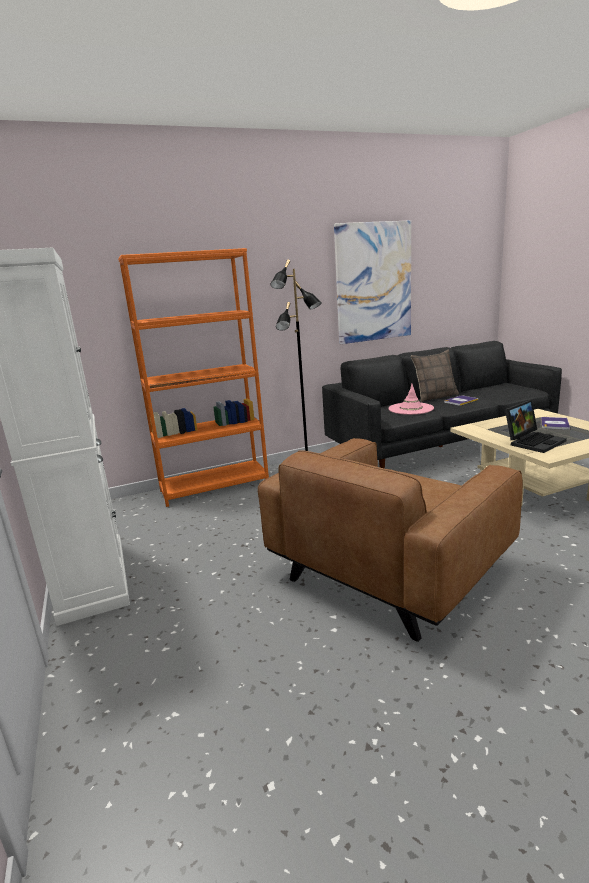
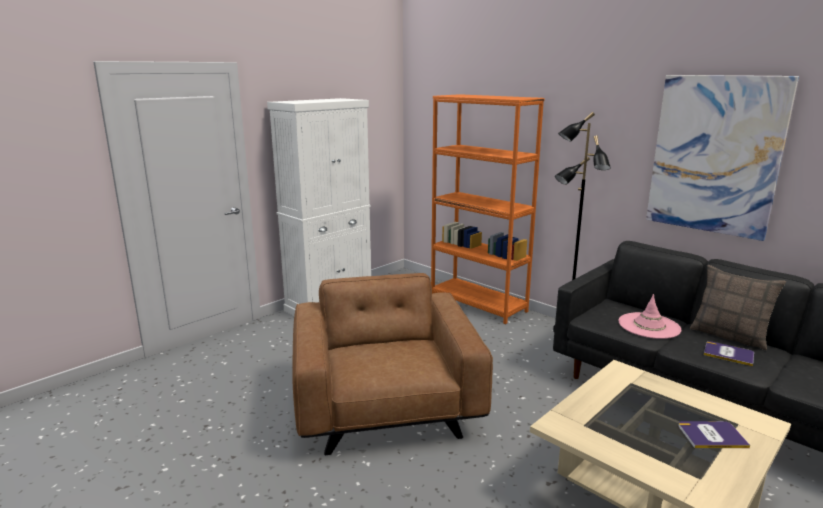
camera: 65 degrees right, 0 degrees up
(389, 571) = (385, 408): brown armchair -> brown armchair turned 60 degrees clockwise
(533, 441) = (606, 416): laptop -> none

